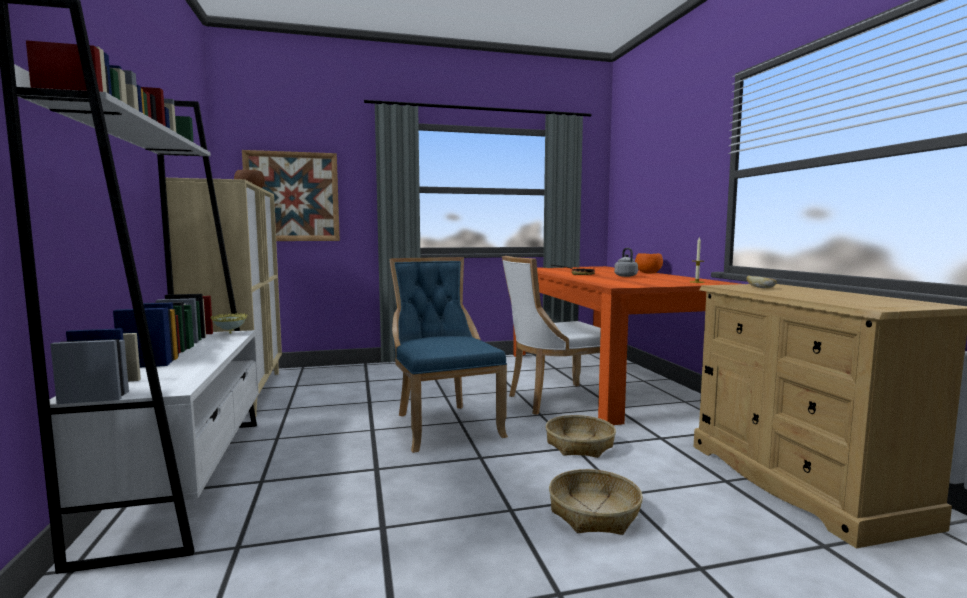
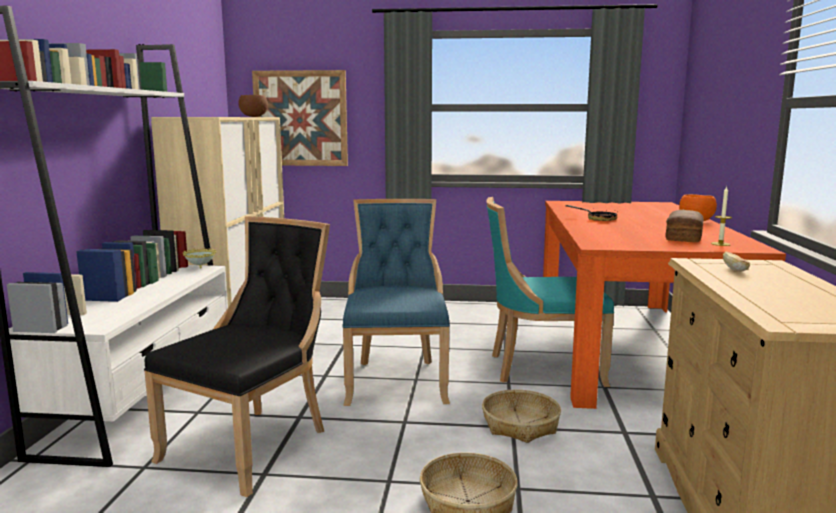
camera: 20 degrees right, 5 degrees up
(348, 502) = (252, 445): none -> black chair
(556, 400) = (541, 368): white chair -> turquoise chair
(625, 276) = (651, 225): grey kettle -> none
(663, 280) = (682, 237): none -> bread

